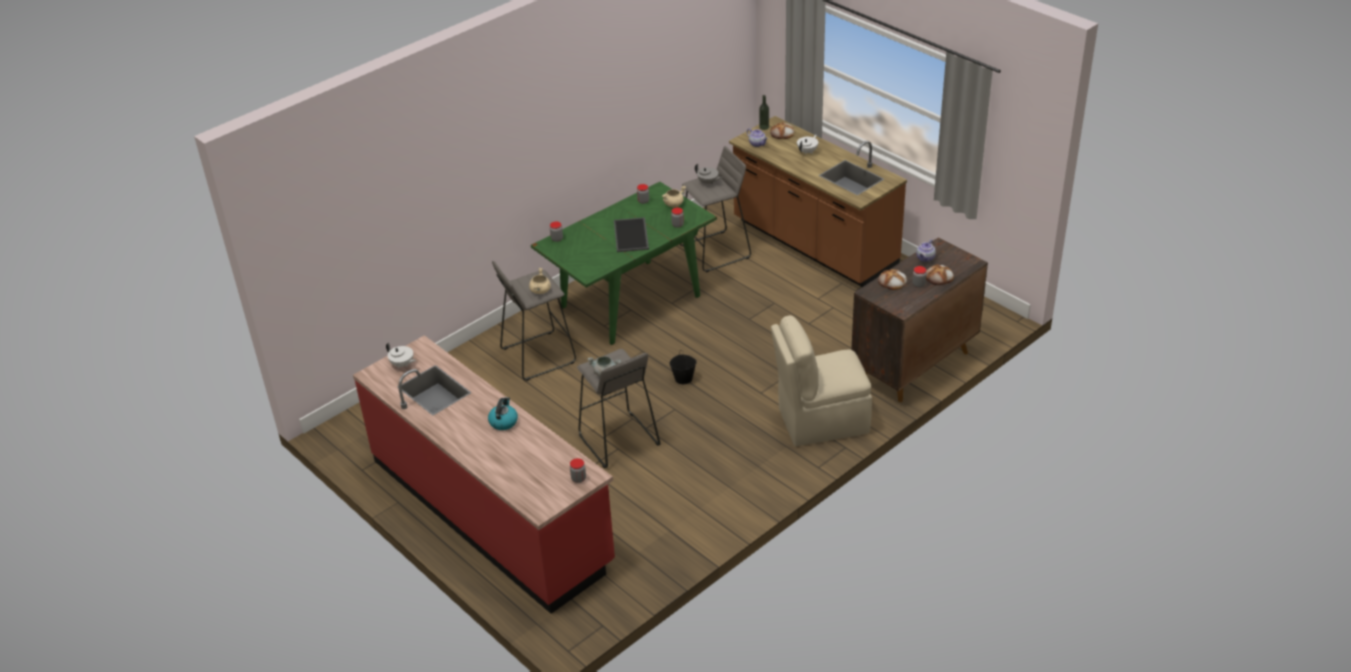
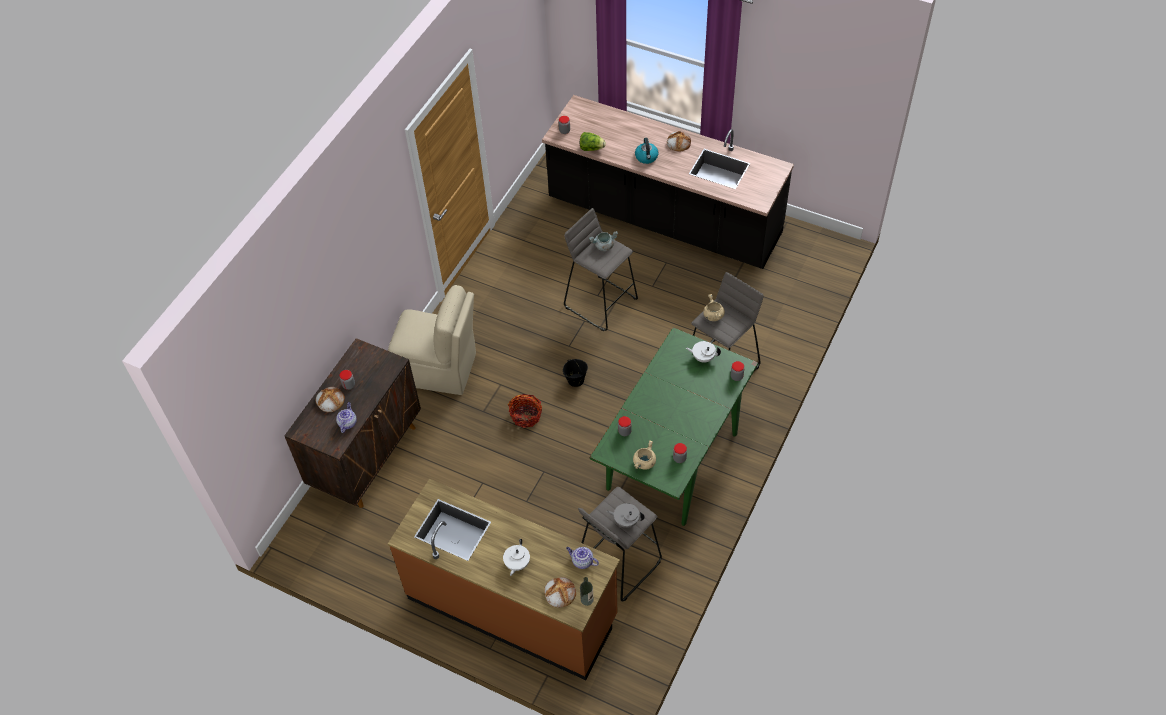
camera: 160 degrees right, 15 degrees up
(402, 364) = (761, 182): white teapot -> white teapot (703, 357)
(491, 511) = (664, 218): red counter -> black counter
(559, 448) = (591, 148): none -> lettuce
(632, 235) = (664, 403): tray -> none
(746, 362) = (526, 416): none -> basket
(820, 421) = (438, 369): beige chair -> beige chair turned 45 degrees clockwise
(892, 282) = (374, 382): bread -> bread (678, 142)

